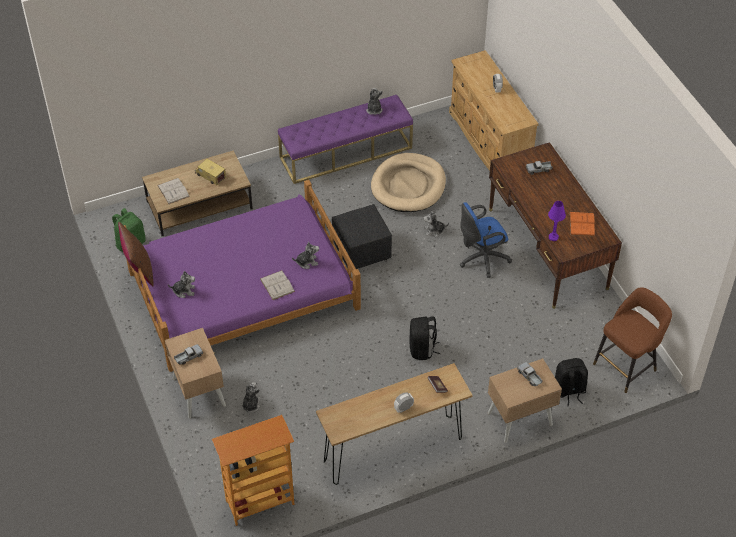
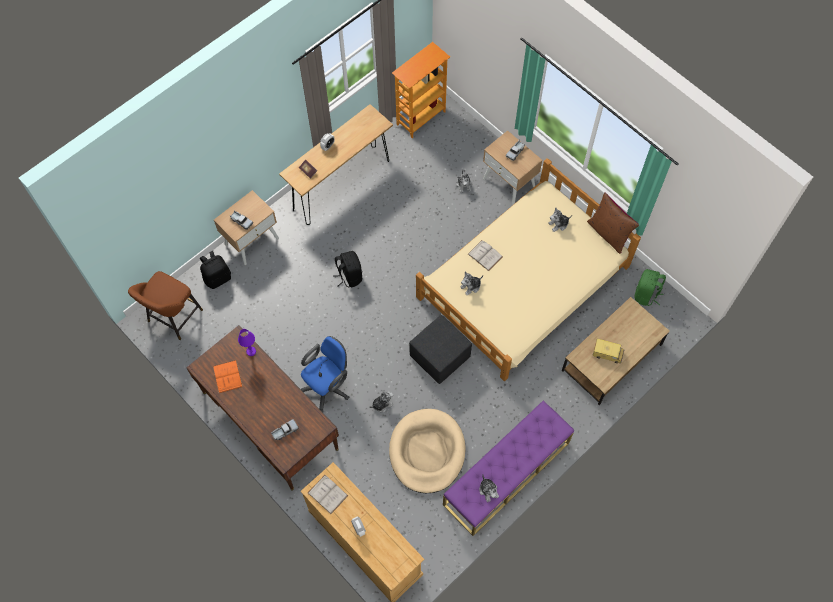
camera: 160 degrees right, 15 degrees up
(173, 191) = (631, 324): white book -> white book (327, 494)
(244, 289) = (523, 282): purple bed -> beige bed

